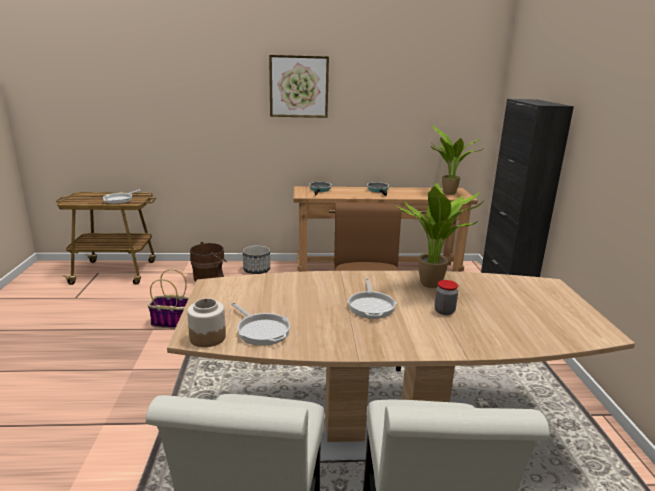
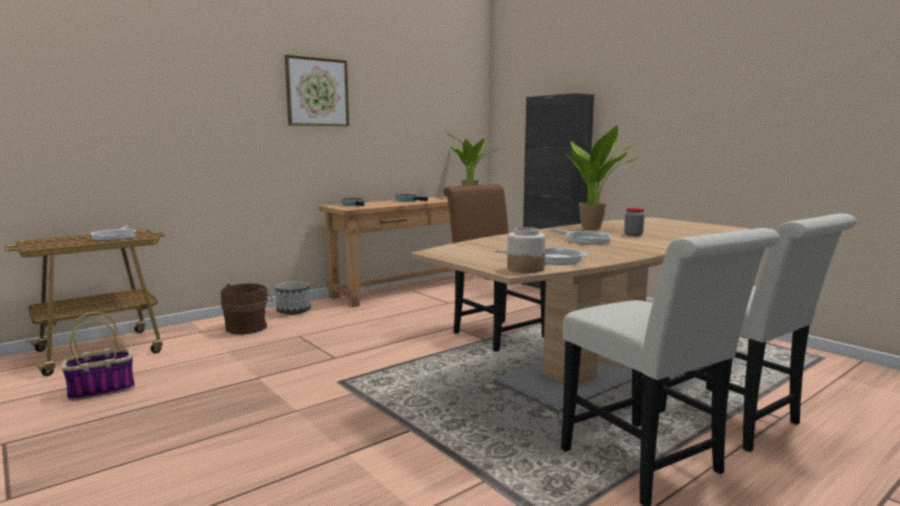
camera: 35 degrees left, 10 degrees down
(173, 322) = (273, 367): basket -> basket (102, 390)

